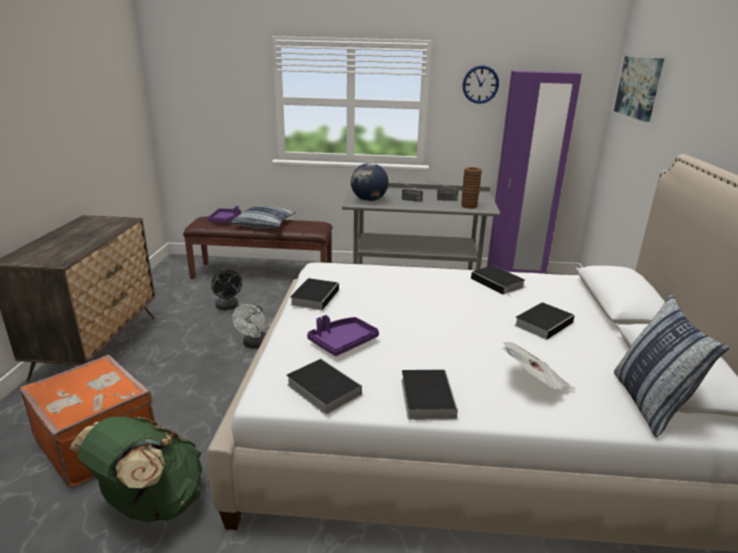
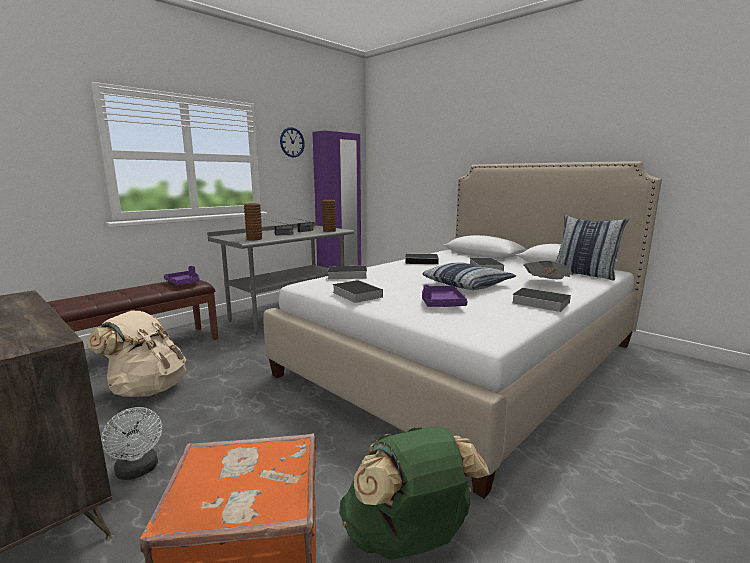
camera: 50 degrees left, 10 degrees down
(225, 220) = (68, 300): purple tray -> purple tray (184, 283)
(228, 307) = (148, 389): black fan -> beige backpack
(254, 345) = (241, 397): white fan -> white fan (138, 471)
(264, 224) = (129, 292): pillow -> pillow (468, 284)
(321, 389) = (499, 321): book -> book (346, 275)
(369, 200) = (254, 239): globe -> brown vase
(639, 87) = (396, 141): picture -> none

